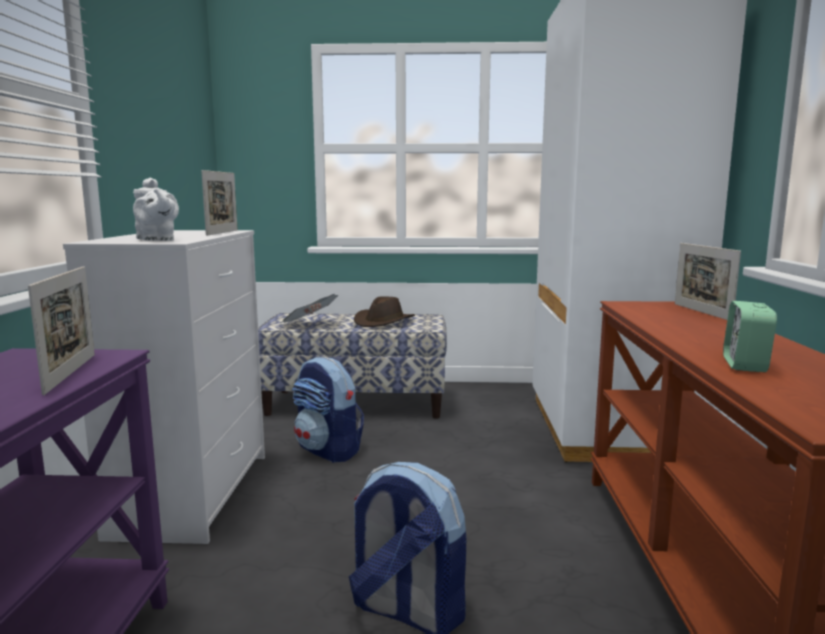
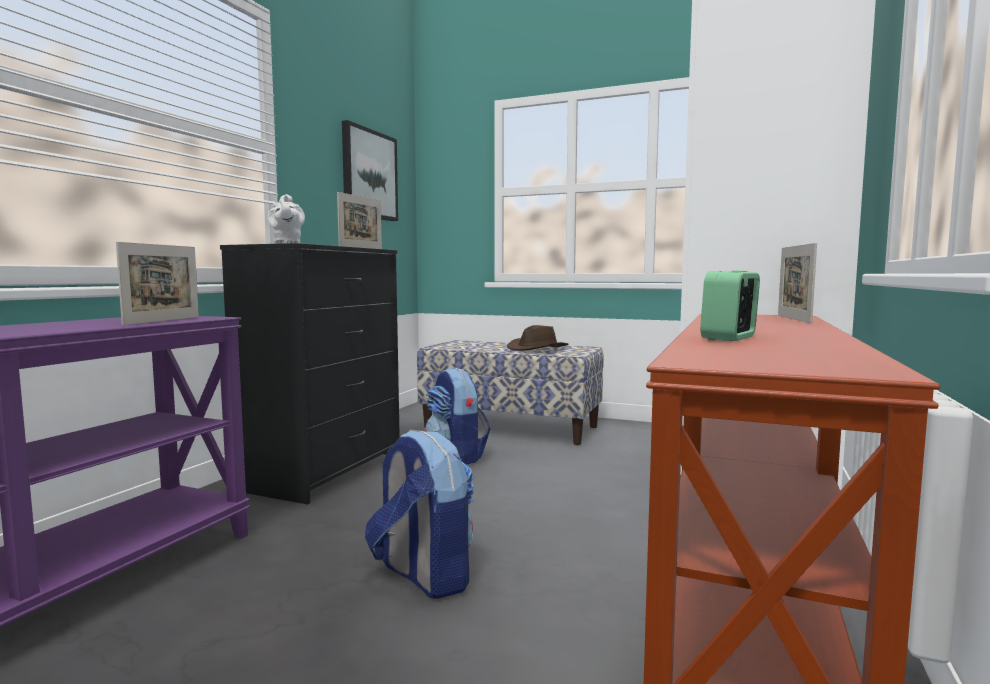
camera: 20 degrees right, 5 degrees down
(176, 127) = (369, 174): none -> picture
(193, 492) = (325, 471): white dresser -> black dresser
(309, 324) = (468, 347): newspaper -> none

